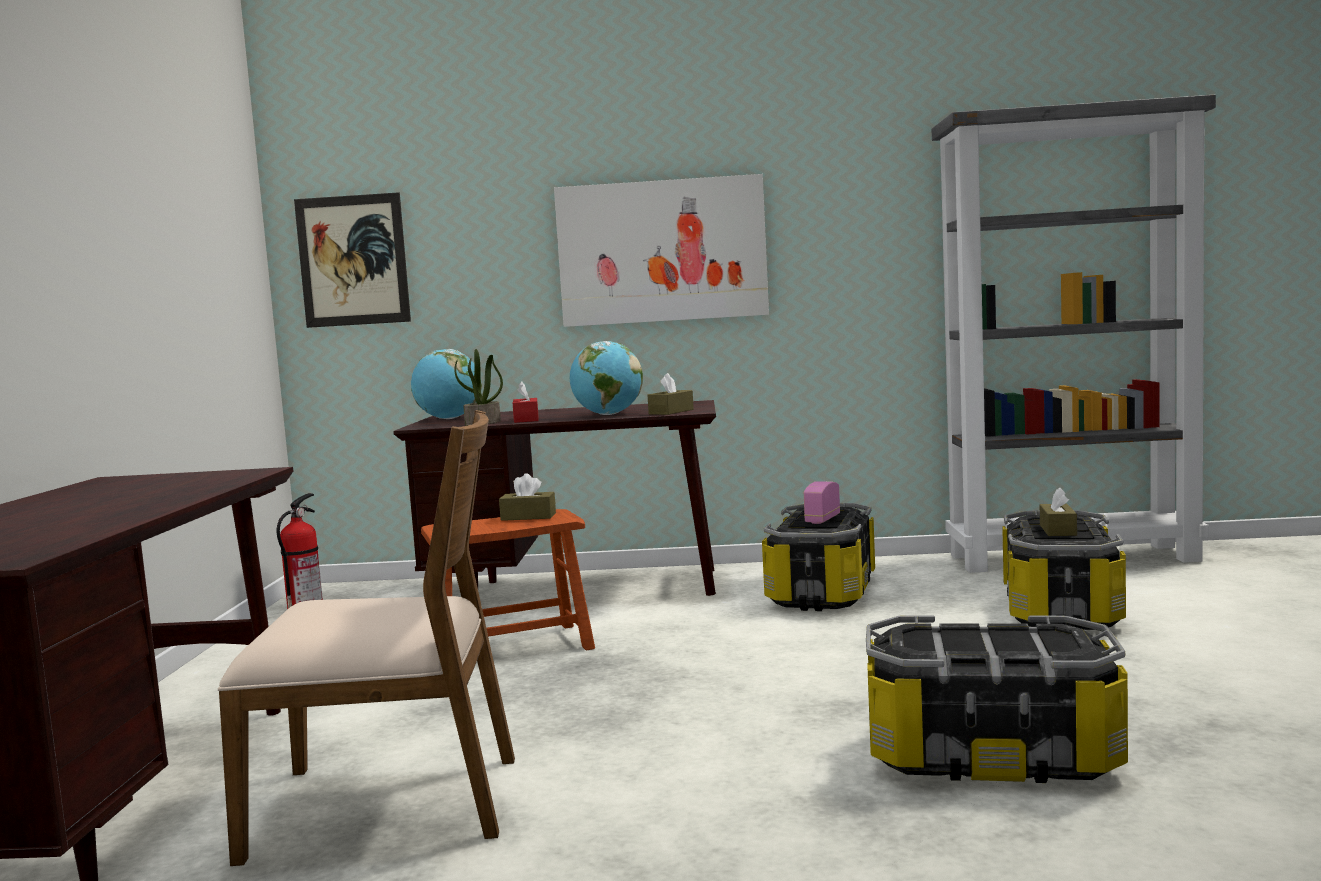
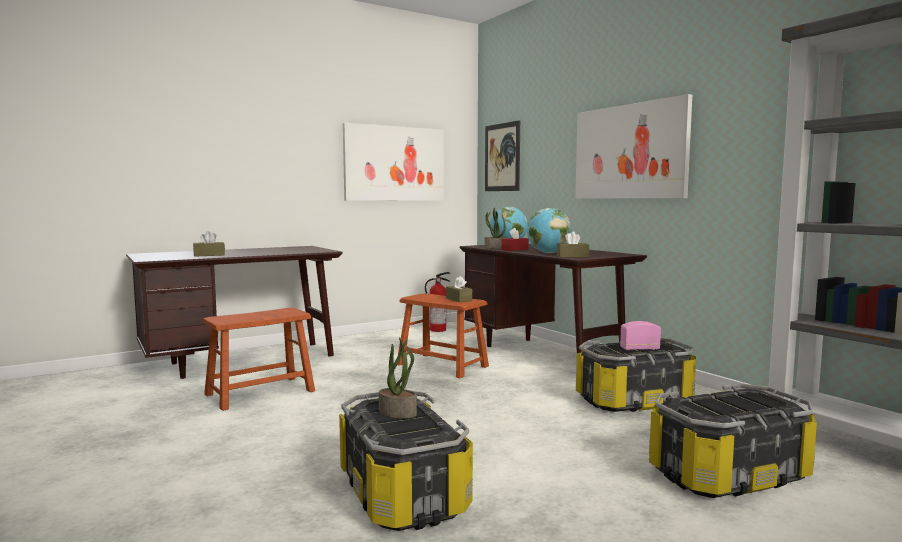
camera: 55 degrees right, 0 degrees up
(179, 273) = (394, 163): none -> picture
(389, 804) = (260, 392): brown chair -> brown stool
(960, 640) = (398, 412): none -> potted plant
(1058, 530) = (731, 404): brown tissue box -> brown tissue box (209, 255)

